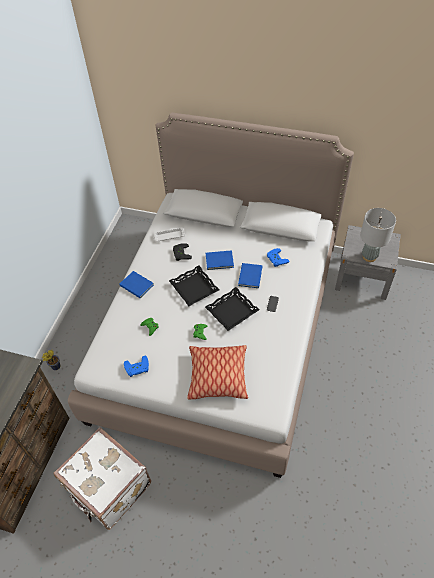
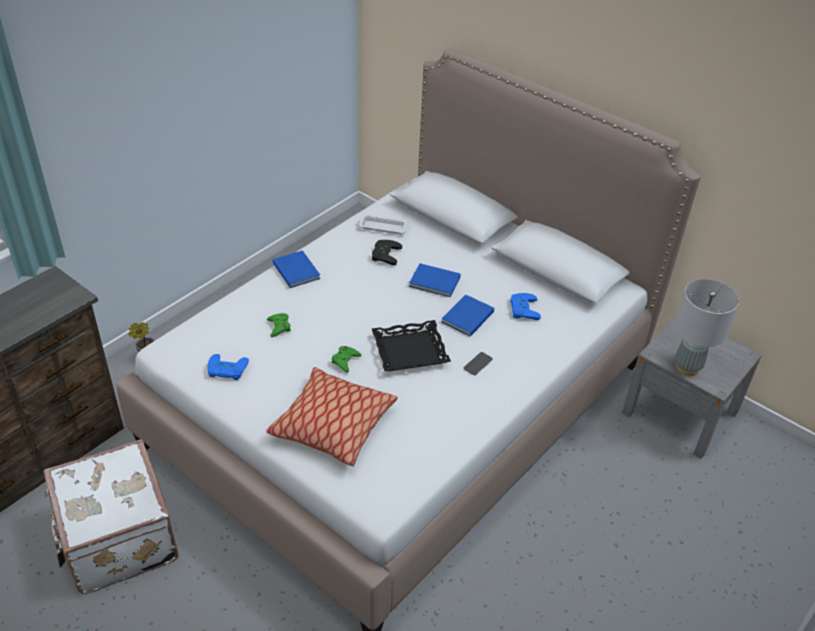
camera: 20 degrees right, 10 degrees down
(193, 288) = (373, 302): black tray -> none

